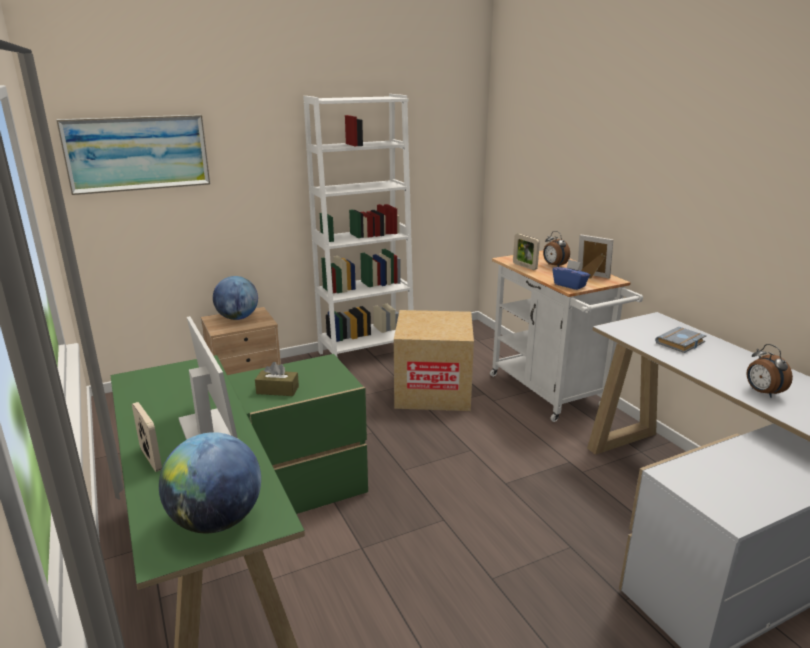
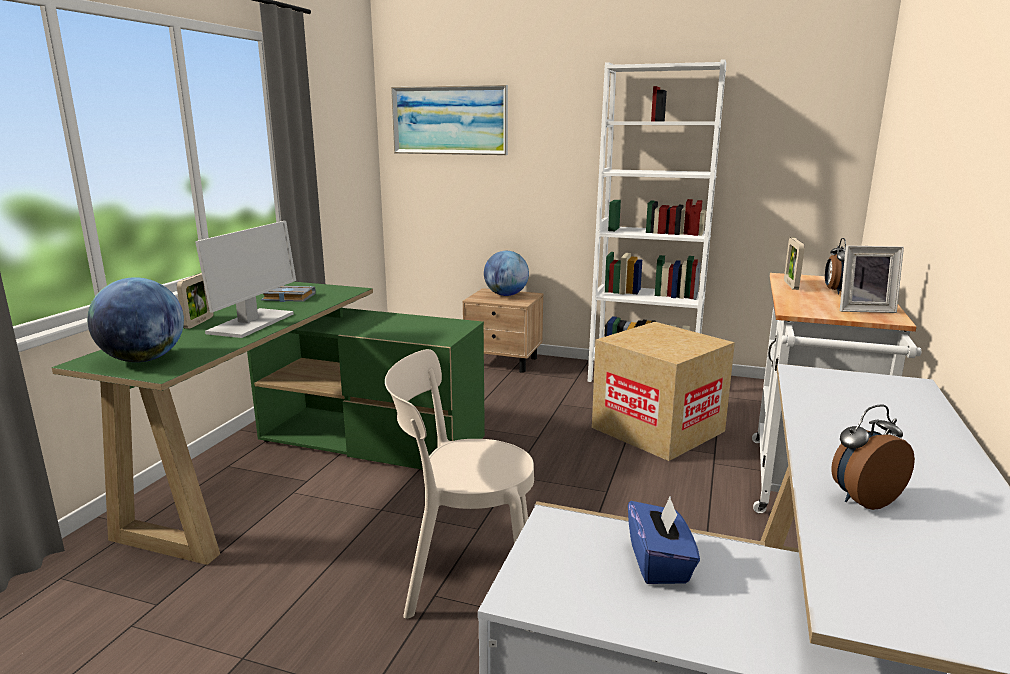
camera: 45 degrees right, 5 degrees down
(277, 390) = (387, 329): brown tissue box -> none
(485, 554) = (463, 575): none -> beige chair
(570, 285) = (802, 309): blue tissue box -> blue tissue box (659, 563)
(591, 276) = (863, 309): picture frame -> picture frame turned 105 degrees clockwise
(681, 343) = (871, 414): grey book -> grey book (287, 298)
(762, 392) = (862, 499): alarm clock -> alarm clock turned 45 degrees clockwise

